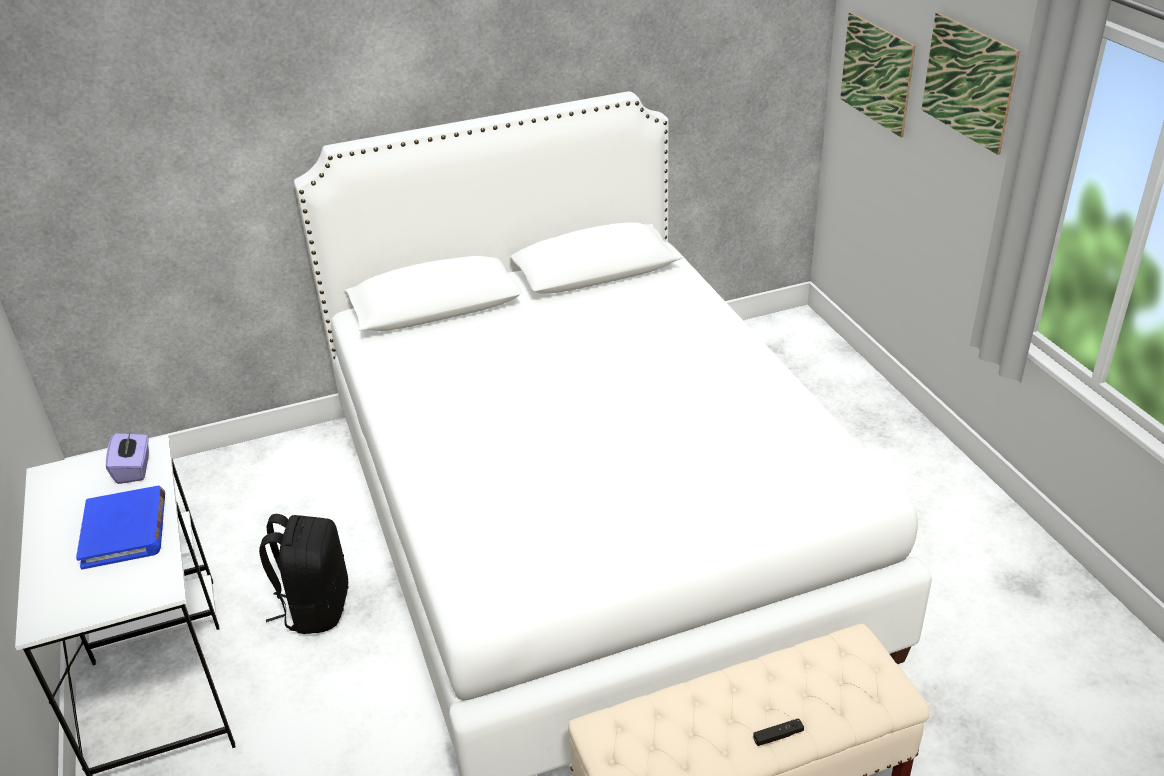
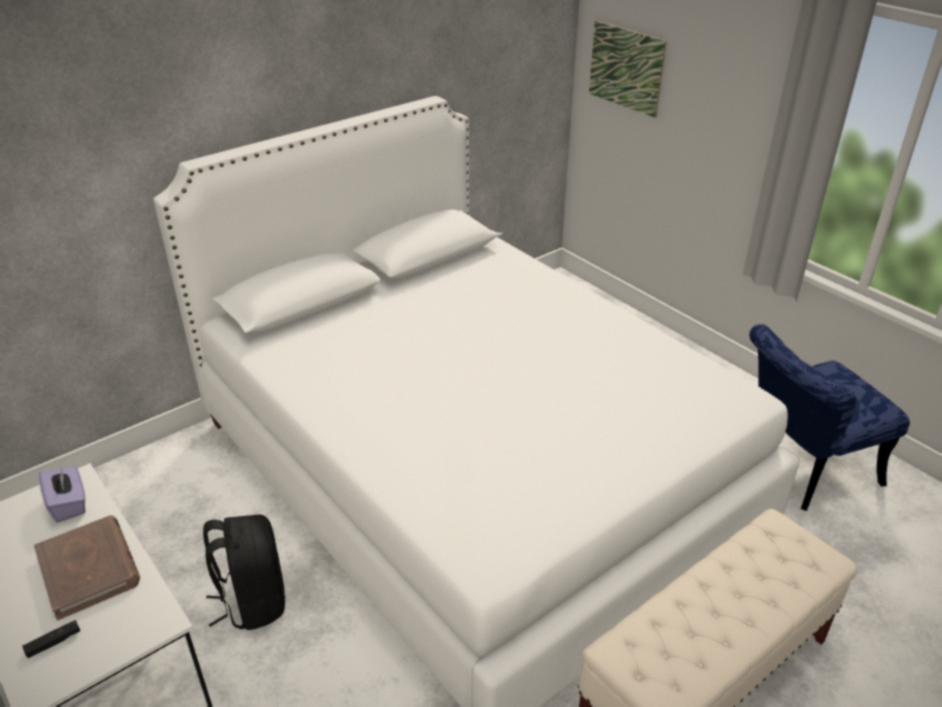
camera: 20 degrees left, 0 degrees up
(125, 531) = (89, 569): blue book -> brown book
(778, 736) = (762, 619): black game controller -> black game controller (53, 643)
(968, 82) = (723, 64): picture -> none
(985, 598) = (800, 470): none -> blue chair

